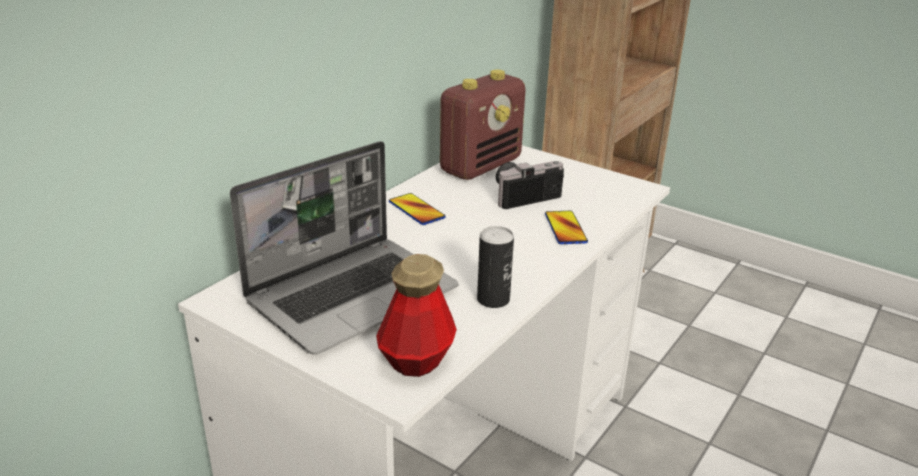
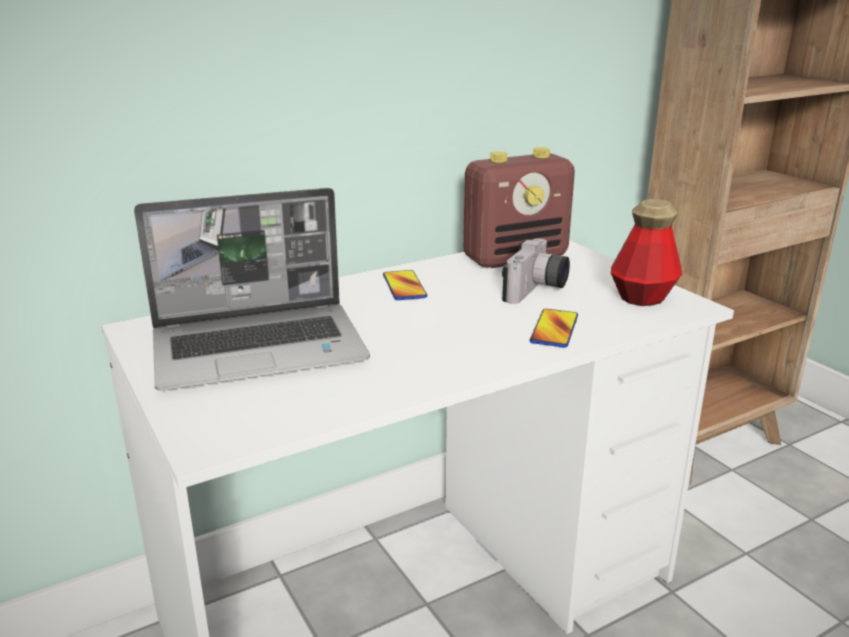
camera: 25 degrees right, 5 degrees down
(416, 359) = (256, 420): bottle -> bottle (642, 297)
(493, 299) = (399, 381): can -> none
(523, 195) = (537, 291): camera -> camera turned 120 degrees clockwise

